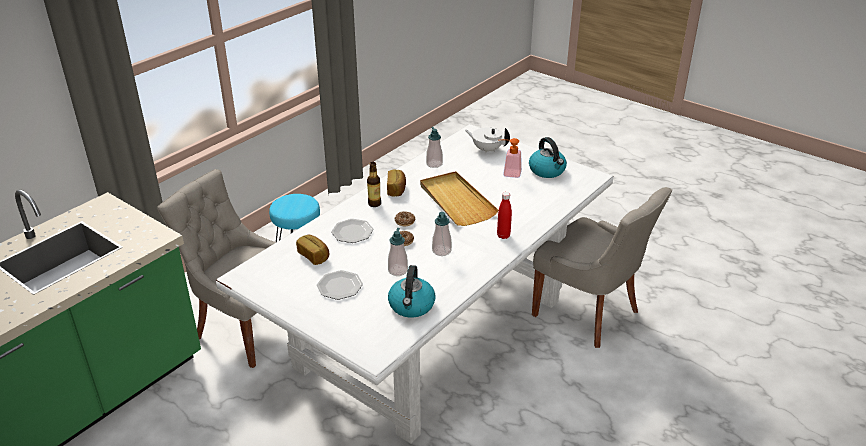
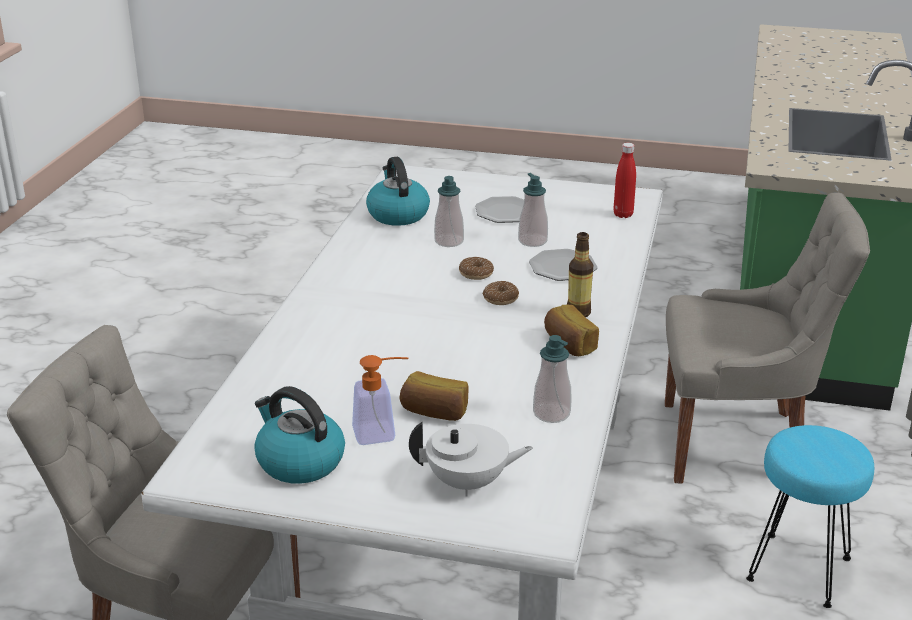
camera: 155 degrees right, 5 degrees down
(314, 256) = (578, 232): bread -> bread (434, 412)
(441, 251) = (408, 275): soap dispenser -> soap dispenser (532, 241)
(456, 201) = (444, 350): beige tray -> none
(503, 236) = (326, 315): red bottle -> red bottle (623, 214)

